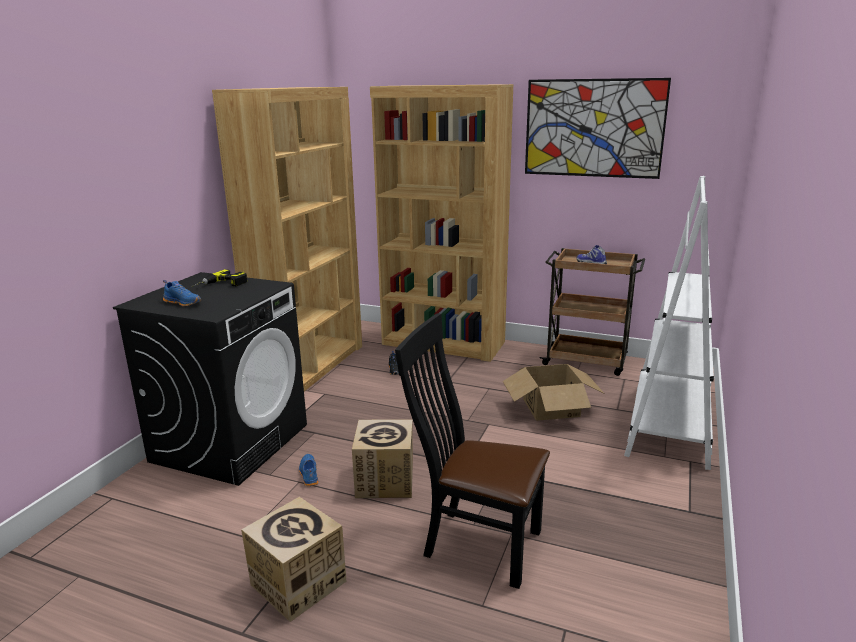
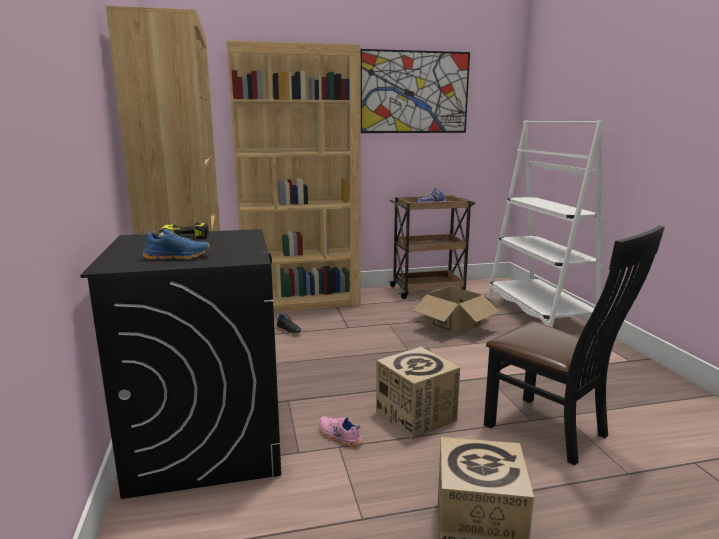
camera: 35 degrees left, 5 degrees down
(308, 474) = (339, 437): blue shoe -> pink shoe
(475, 542) = (552, 432): black chair -> black chair turned 120 degrees counterclockwise

